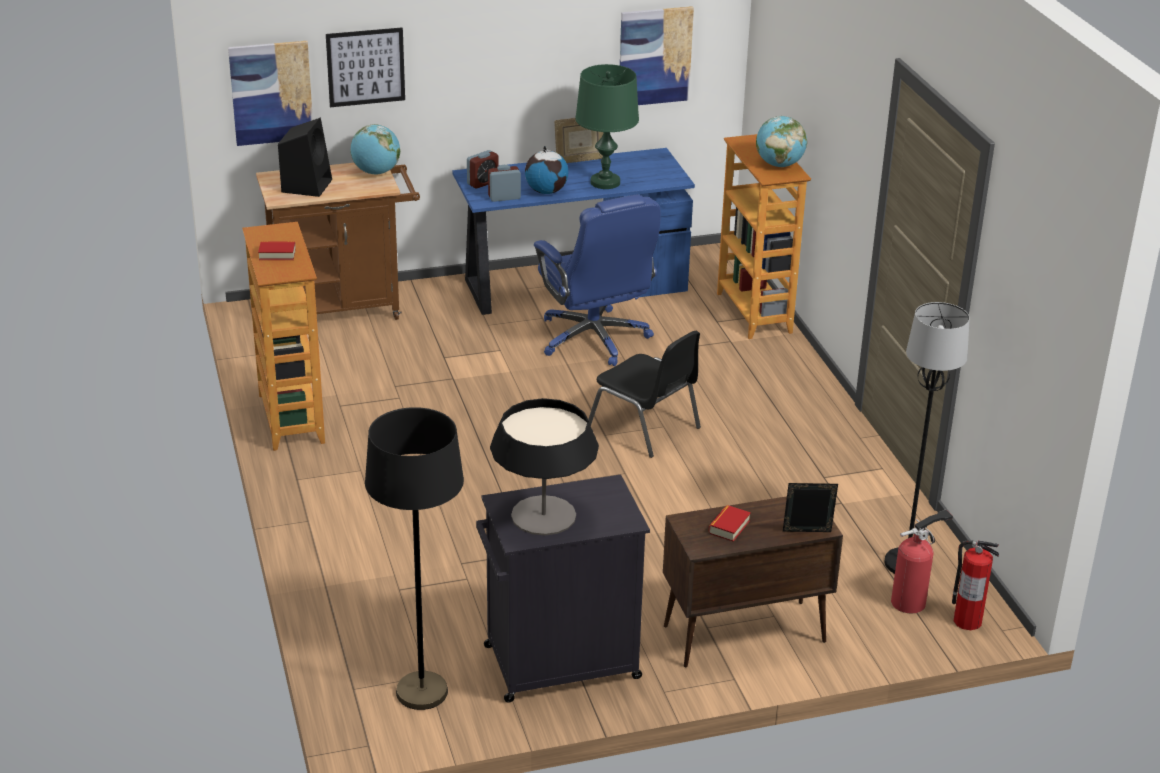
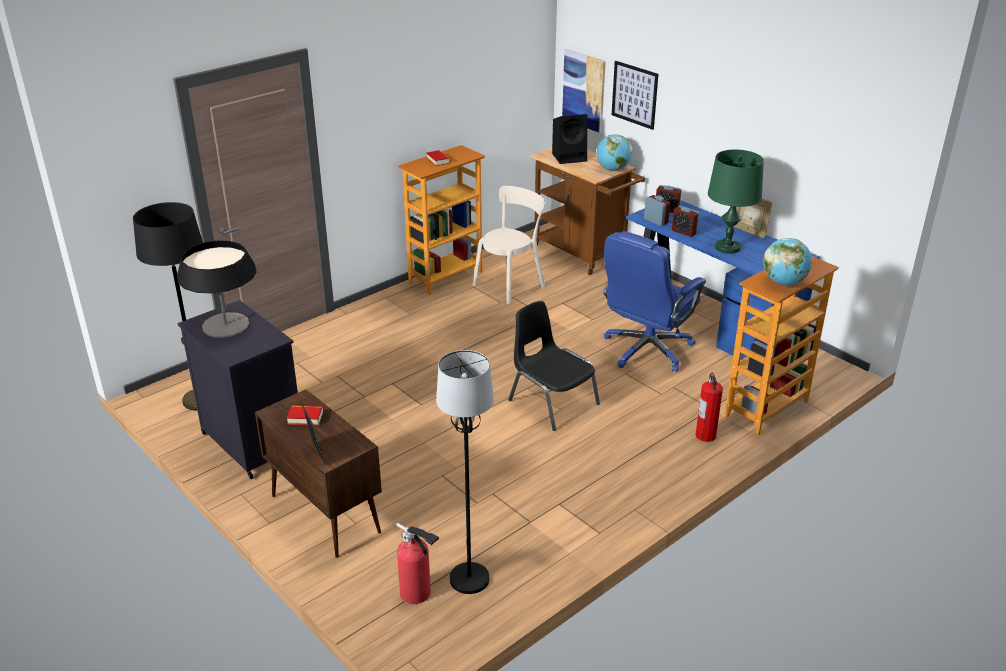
camera: 65 degrees right, 0 degrees up
(364, 378) = (511, 284): none -> beige chair
(546, 191) = (684, 232): globe -> alarm clock
(645, 427) = (552, 402): black chair -> black chair turned 120 degrees clockwise
(655, 56) = (826, 173): picture -> none
(966, 620) = (410, 634): fire extinguisher -> fire extinguisher (705, 435)

